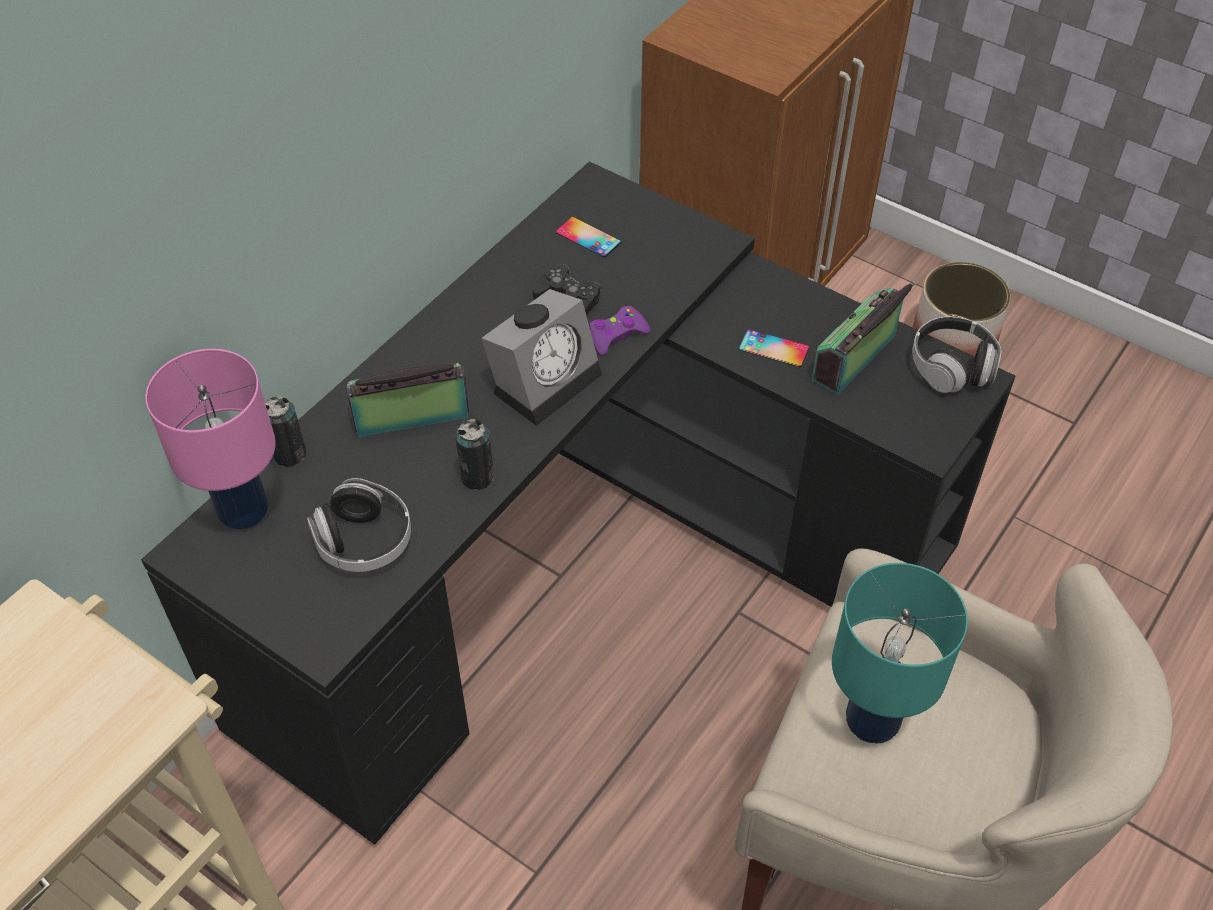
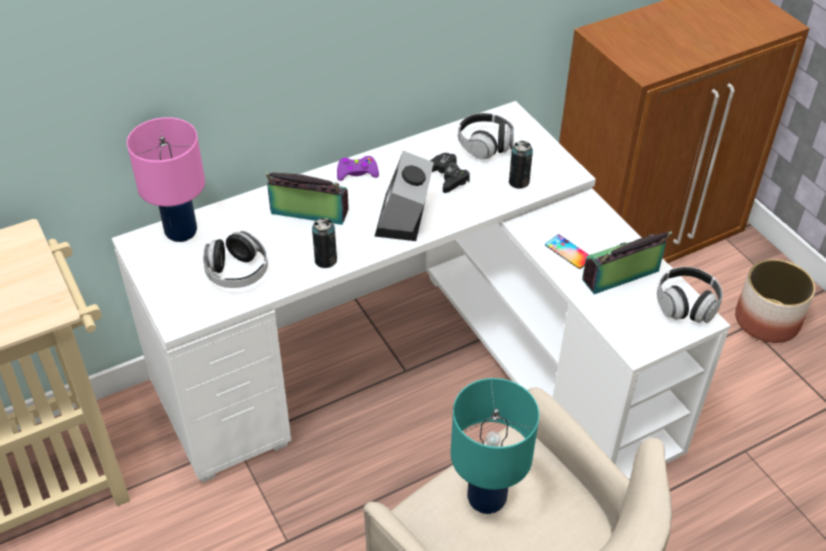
camera: 25 degrees right, 5 degrees down
(290, 454) = (226, 210): can -> can (519, 182)
(546, 379) = (404, 219): alarm clock -> alarm clock turned 120 degrees clockwise
(582, 564) = (423, 369): black desk -> white desk
(588, 237) = (485, 145): phone -> headphones
(616, 335) = (465, 208): purple game controller -> purple game controller (357, 172)

